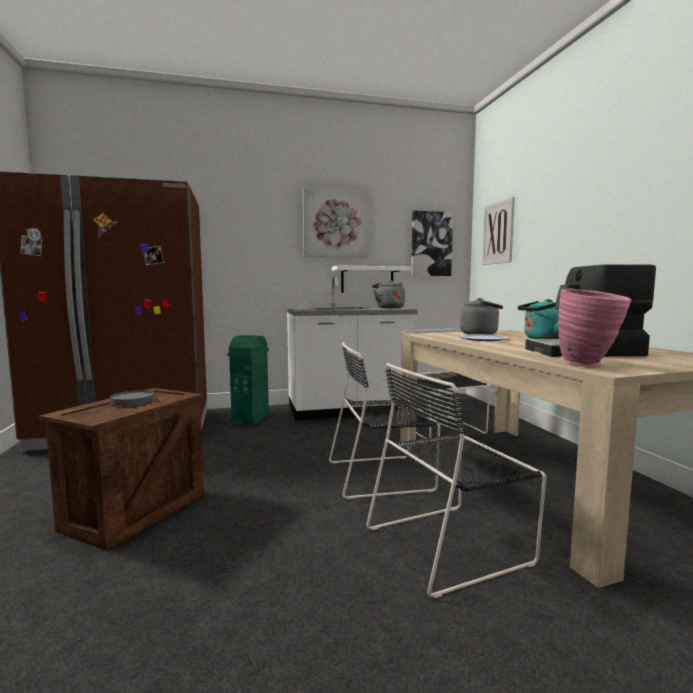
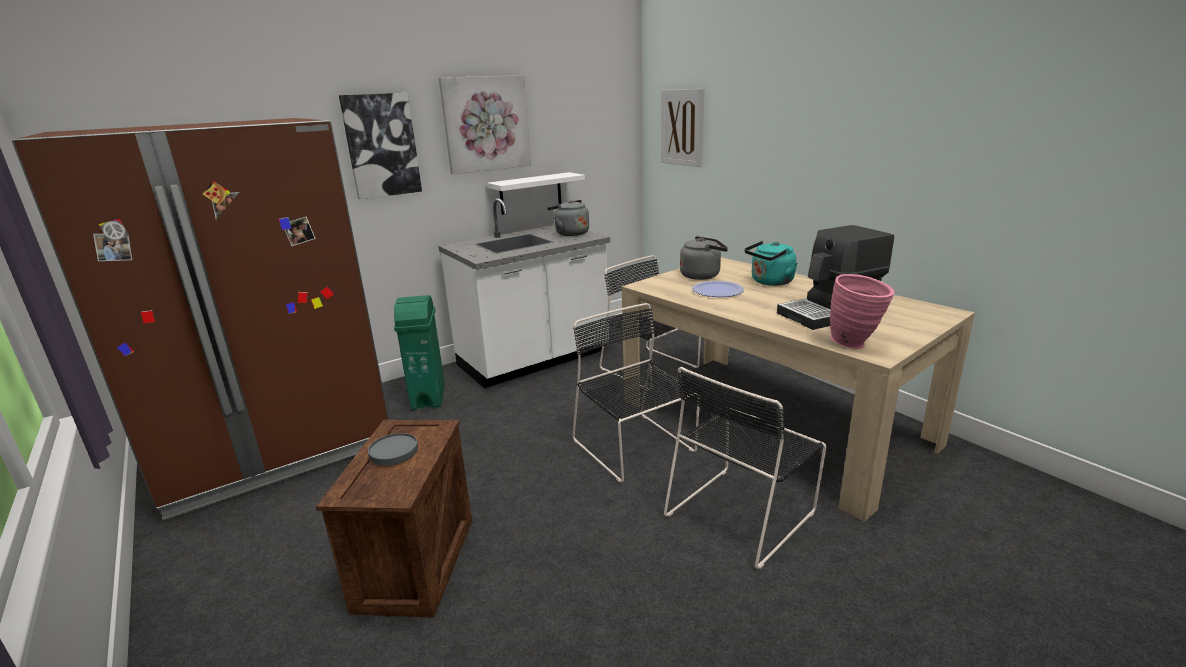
camera: 20 degrees left, 15 degrees up
(383, 475) = (635, 448): black chair -> black chair turned 90 degrees clockwise
(431, 244) = (599, 138): picture -> picture (381, 145)

